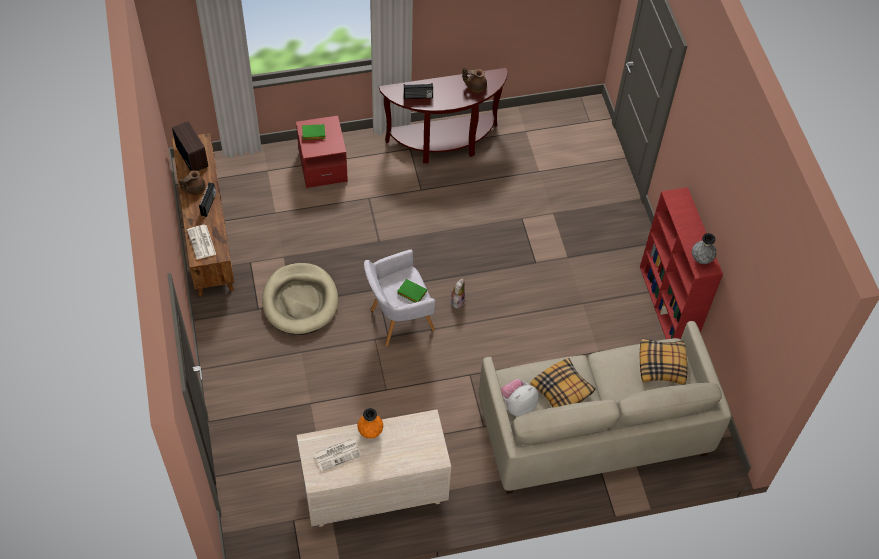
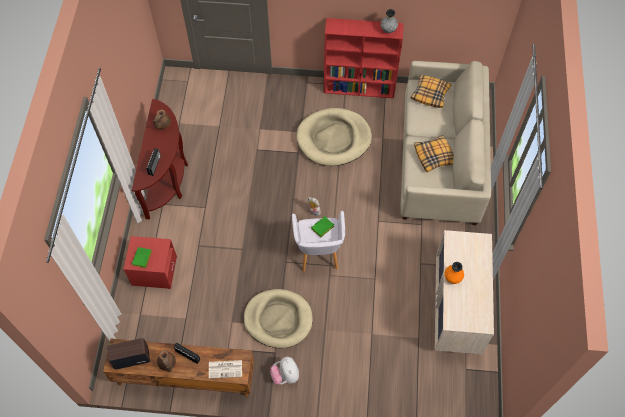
camera: 70 degrees left, 5 degrees up
(338, 454) = (466, 304): newspaper -> none
(517, 405) = (438, 186): plush toy -> plush toy (285, 375)
(573, 296) = (334, 139): none -> beige dog bed

